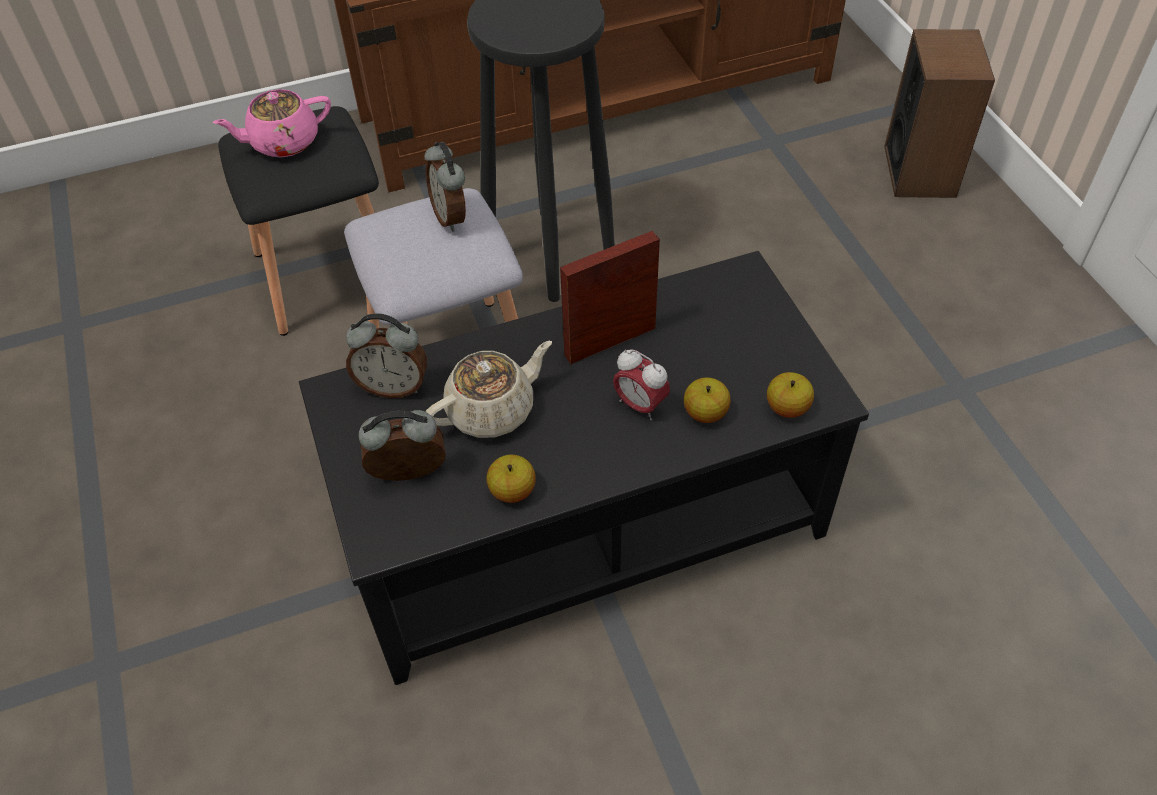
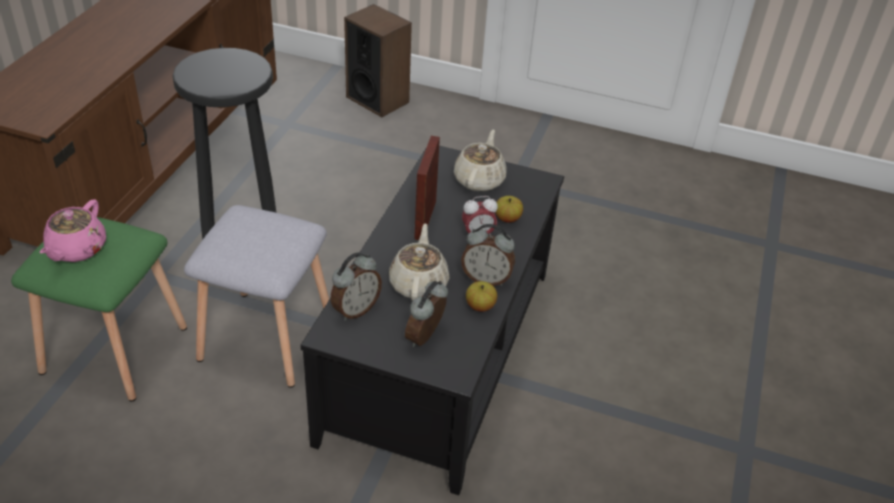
camera: 55 degrees left, 10 degrees down
(330, 273) = (115, 347): black stool -> green stool
(451, 217) = (252, 221): alarm clock -> alarm clock (486, 279)
(748, 338) = (479, 179): none -> beige teapot
(787, 408) = (534, 194): apple -> none

